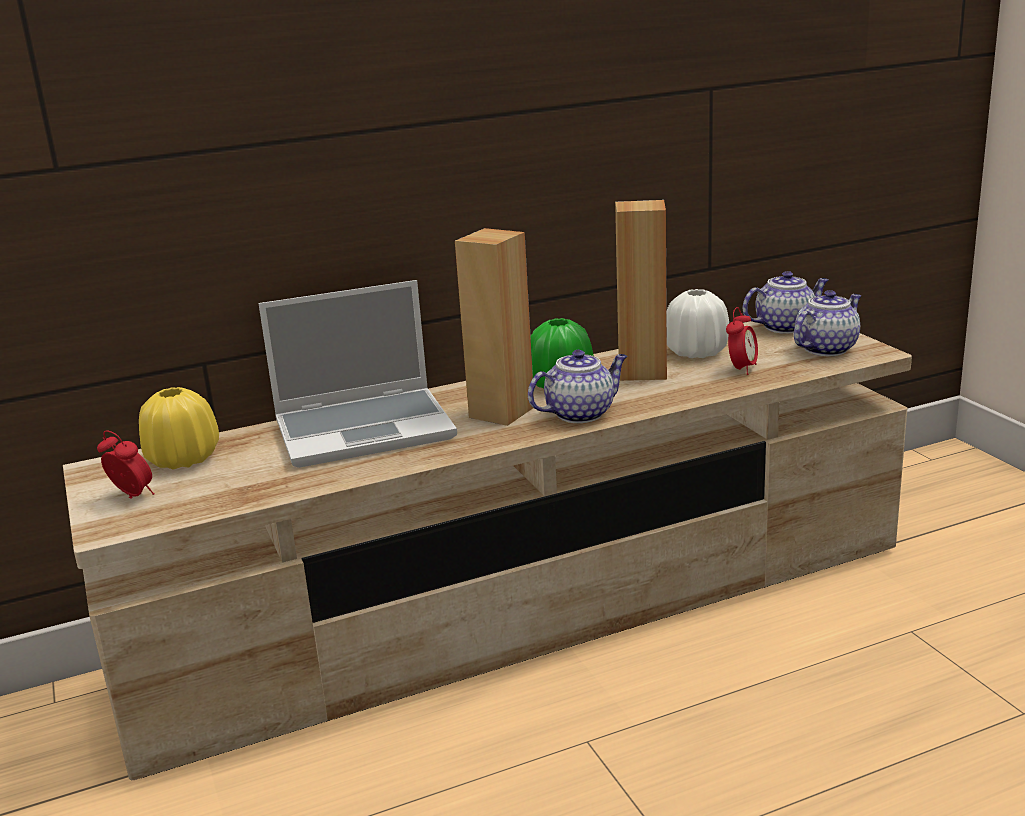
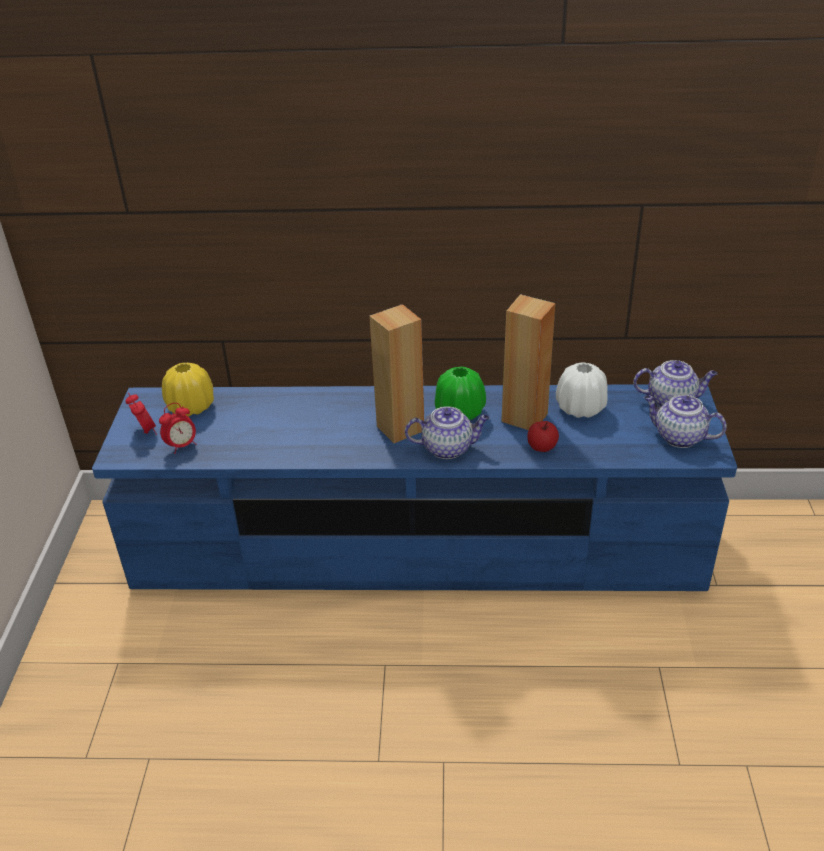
camera: 25 degrees right, 15 degrees up
(366, 429) = (308, 415): laptop -> none
(525, 610) = (416, 547): beige tv stand -> blue tv stand
(690, 388) = (542, 447): none -> apple
(742, 369) = (595, 439): alarm clock -> alarm clock (182, 446)
(826, 348) = (678, 437): teapot -> teapot turned 135 degrees counterclockwise

